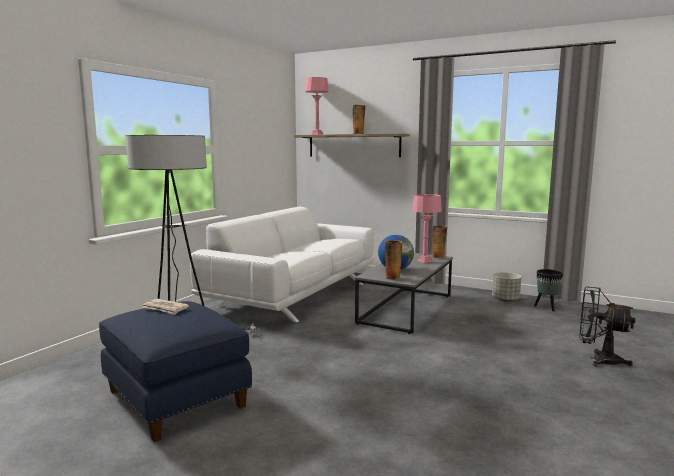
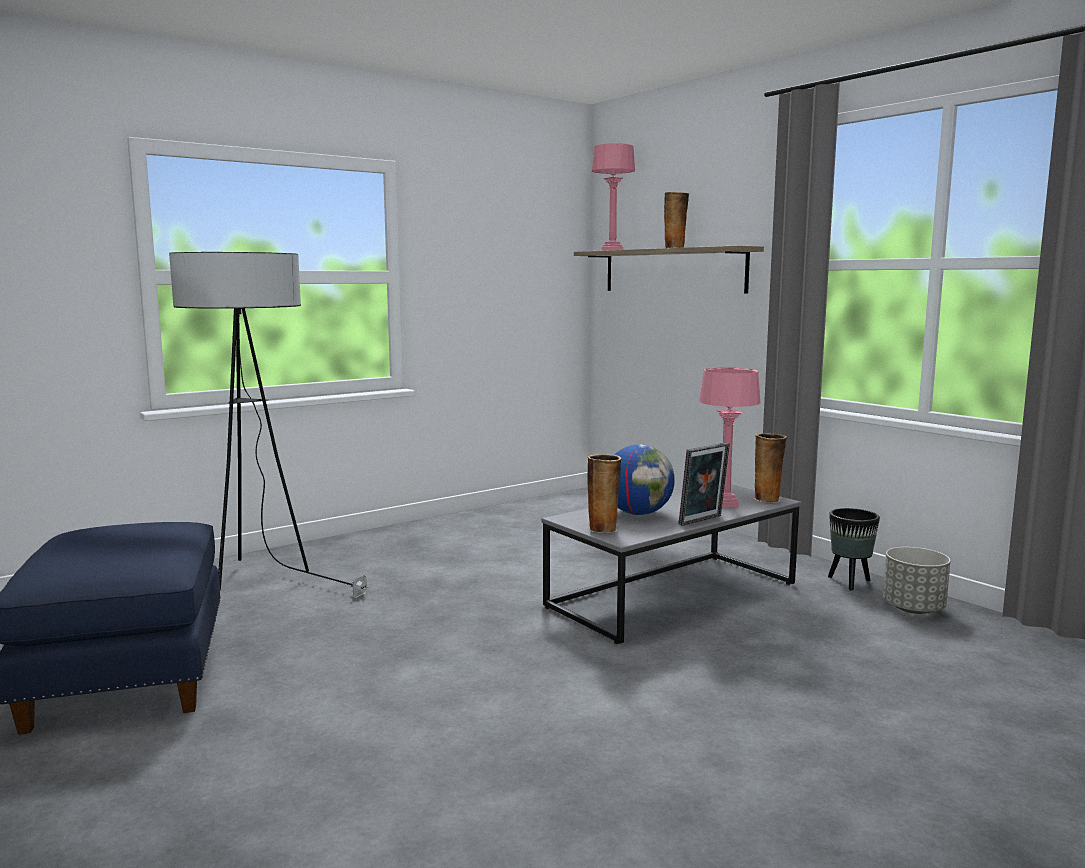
camera: 25 degrees right, 0 degrees up
(165, 308) = (123, 529): newspaper -> none
(295, 294) = (514, 537): white sofa -> none
(428, 269) = (703, 521): none -> picture frame
(547, 307) = (994, 642): black planter -> black planter (850, 583)
(598, 359) = (970, 786): black fan -> none

